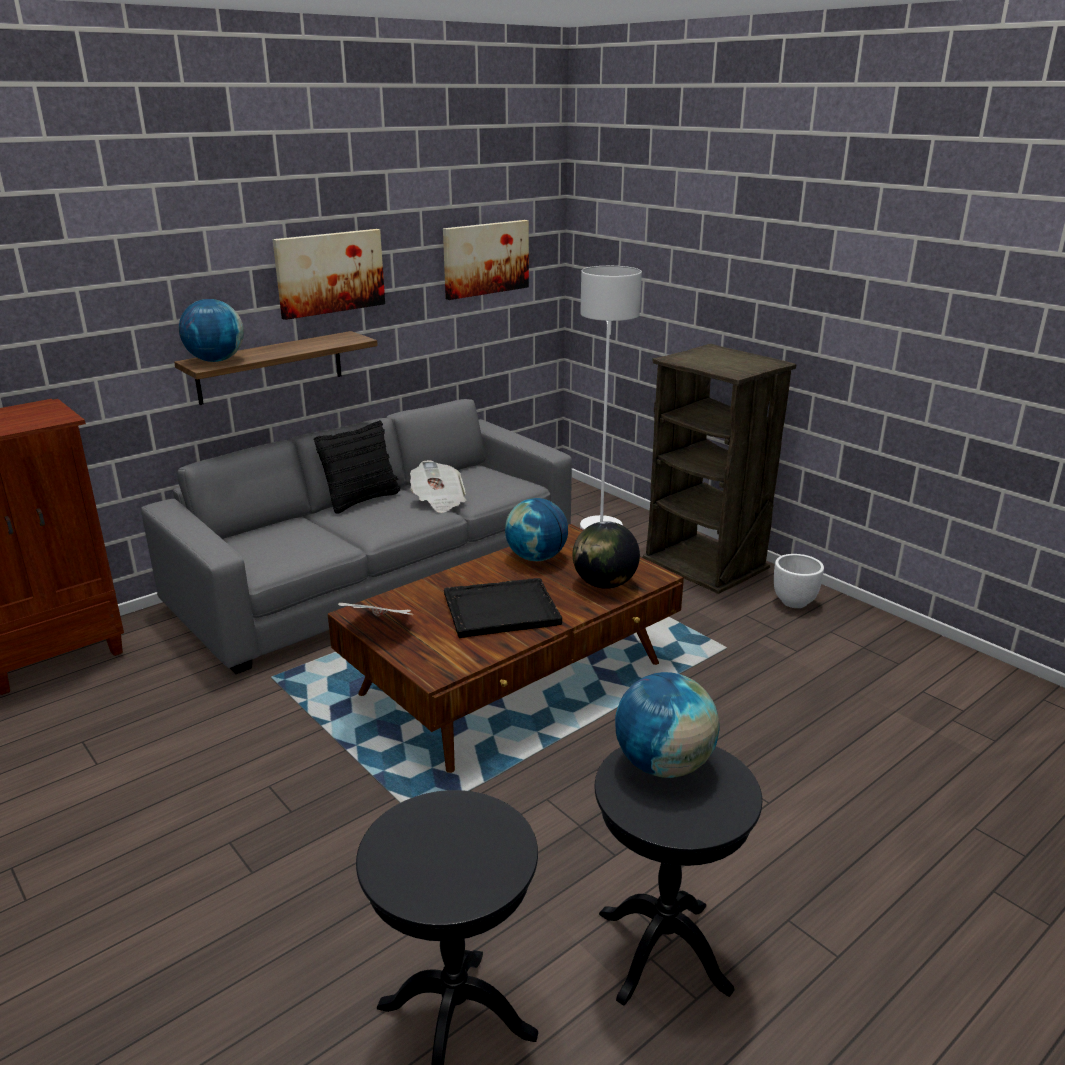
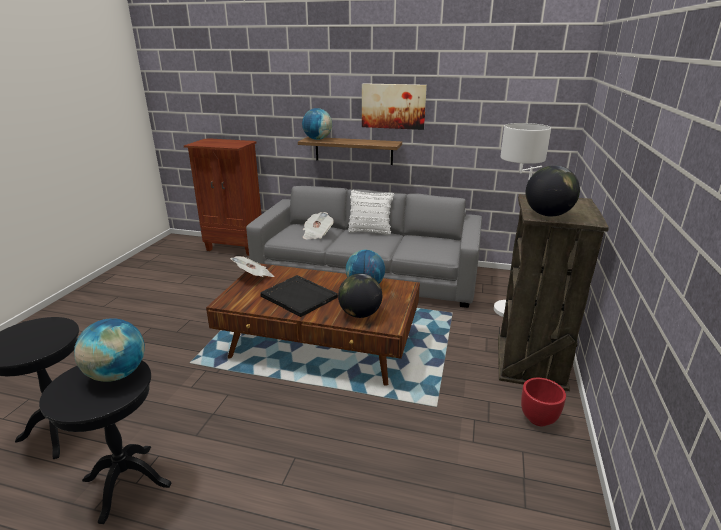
camera: 55 degrees right, 0 degrees up
(361, 500) = (370, 231): black pillow -> white pillow
(438, 501) = (392, 245): newspaper -> newspaper (316, 234)
(485, 258) = (506, 114): picture -> none
(737, 369) = (547, 215): none -> globe
(794, 602) = (538, 419): white planter -> red planter

